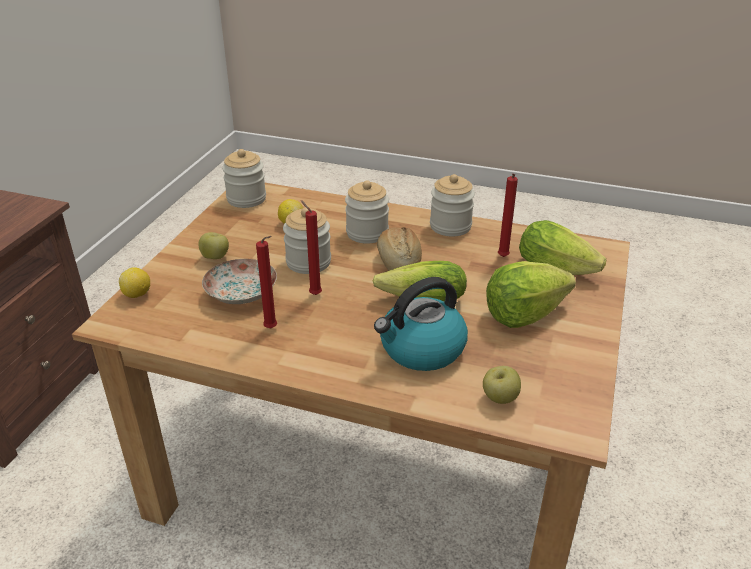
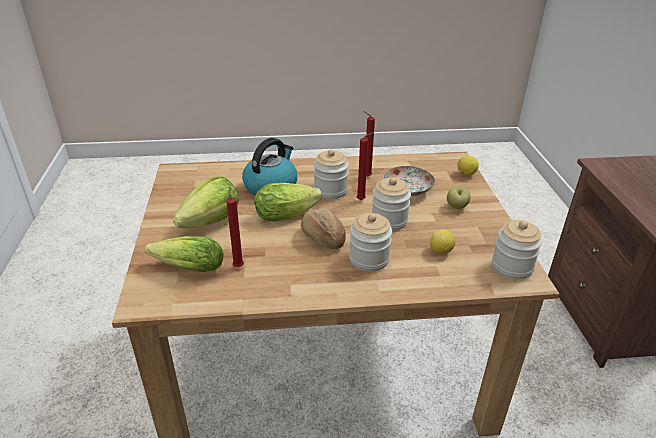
camera: 155 degrees right, 0 degrees up
(450, 226) = (299, 289): jar -> jar (330, 190)
(500, 398) = (217, 174): apple -> none

